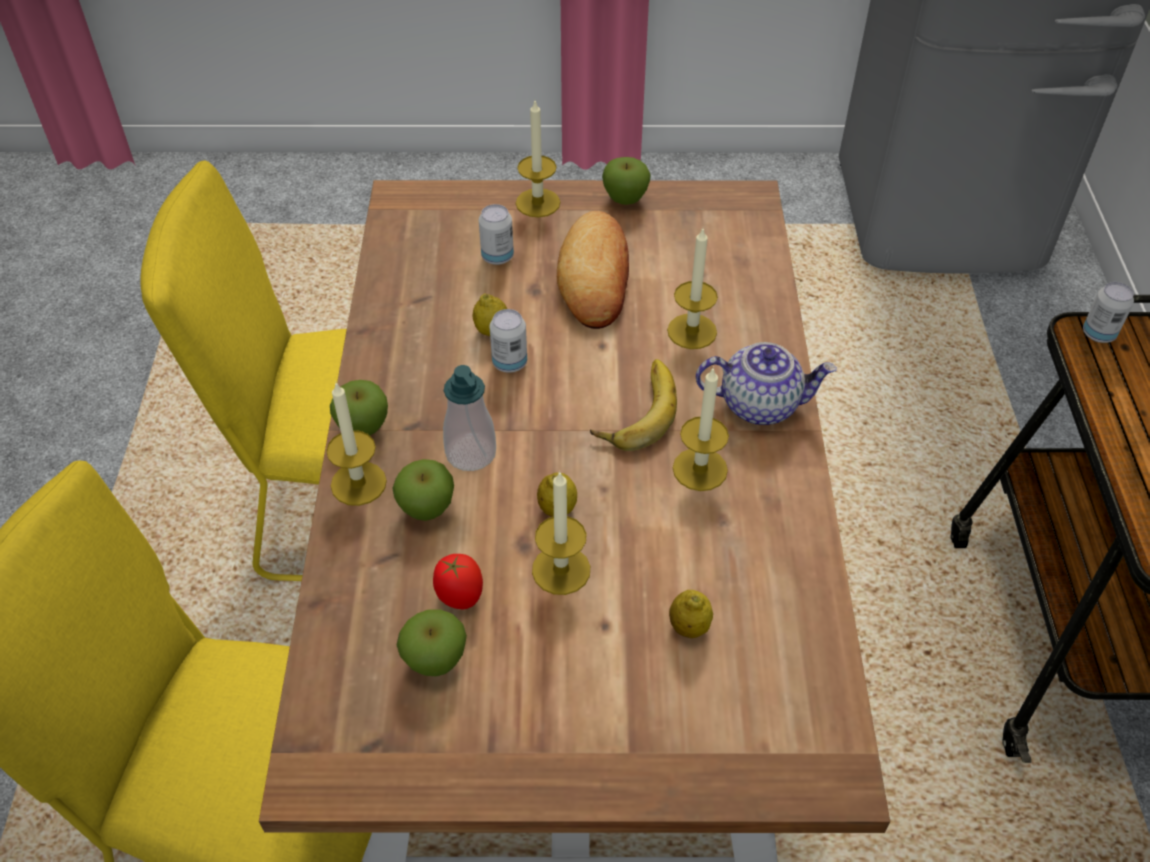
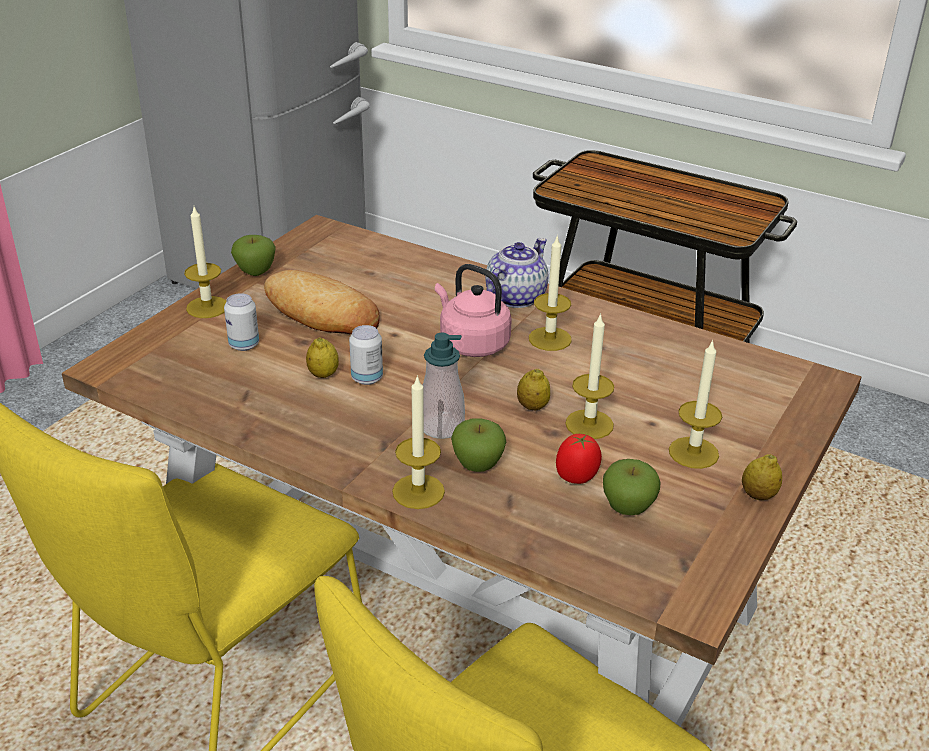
camera: 60 degrees left, 15 degrees down
(363, 428) = (359, 470): apple -> none
(635, 410) = (471, 343): banana -> pink kettle
(689, 627) = (678, 391): lemon -> lemon (758, 495)
(692, 331) = (422, 296): candle -> candle (693, 452)
(1098, 334) = (561, 186): can -> none

